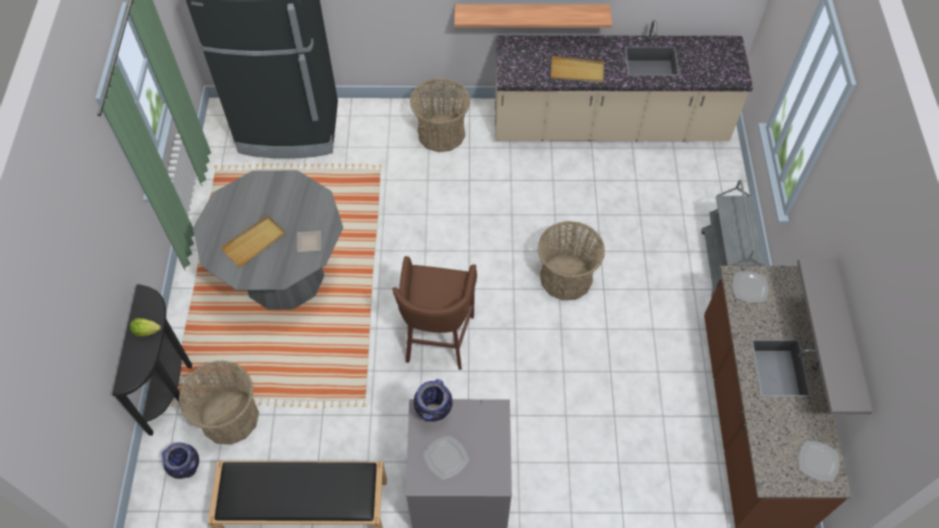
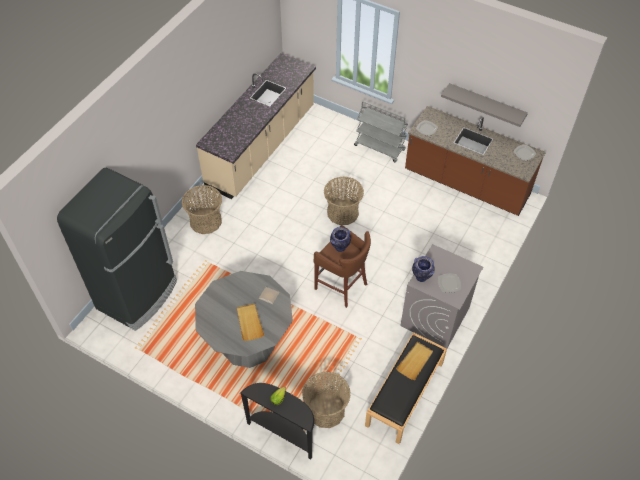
camera: 60 degrees left, 5 degrees down
(187, 469) = (346, 446): vase -> vase (340, 248)
(531, 14) = (204, 119): shelf -> none
(577, 72) = (250, 124): beige tray -> beige tray (415, 361)

